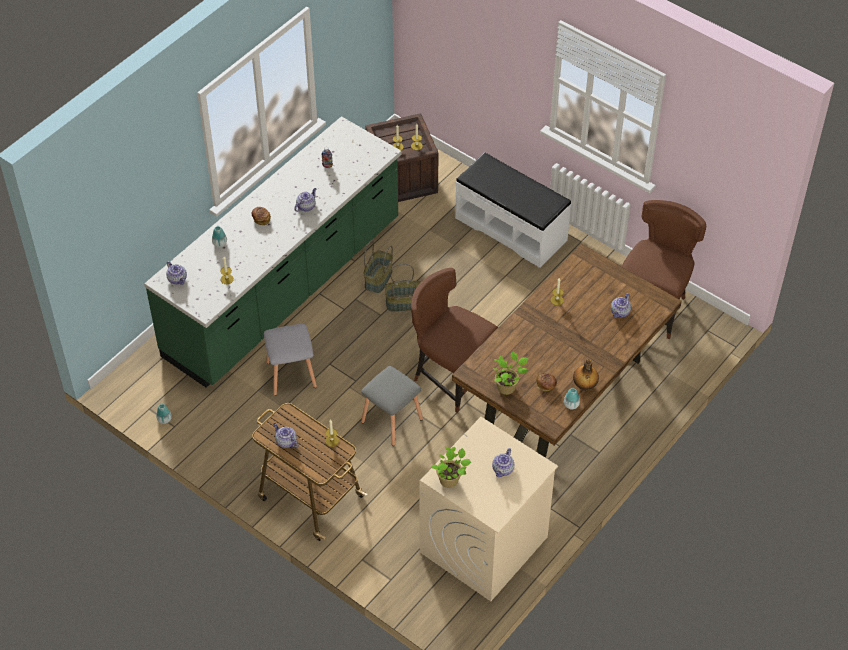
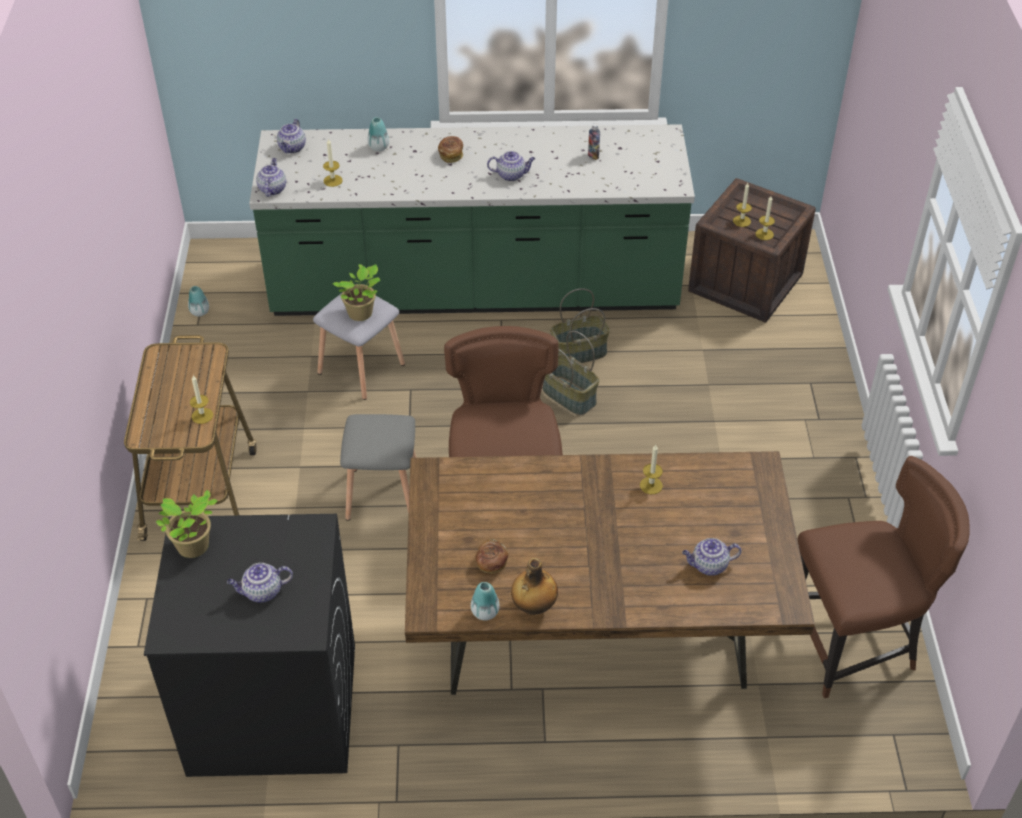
camera: 50 degrees right, 5 degrees down
(285, 442) = (165, 378): teapot -> teapot (272, 189)
(483, 545) = (272, 709): beige washing machine -> black washing machine
(507, 387) = (446, 525): potted plant -> potted plant (362, 314)
(511, 228) = (799, 419): white bench -> none

